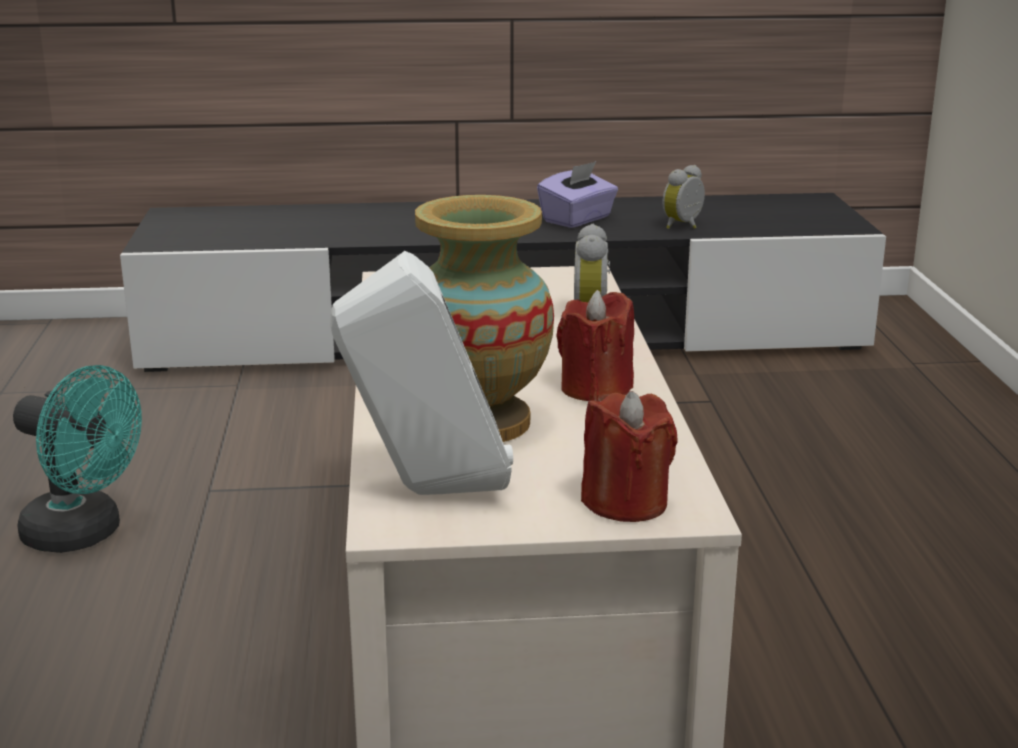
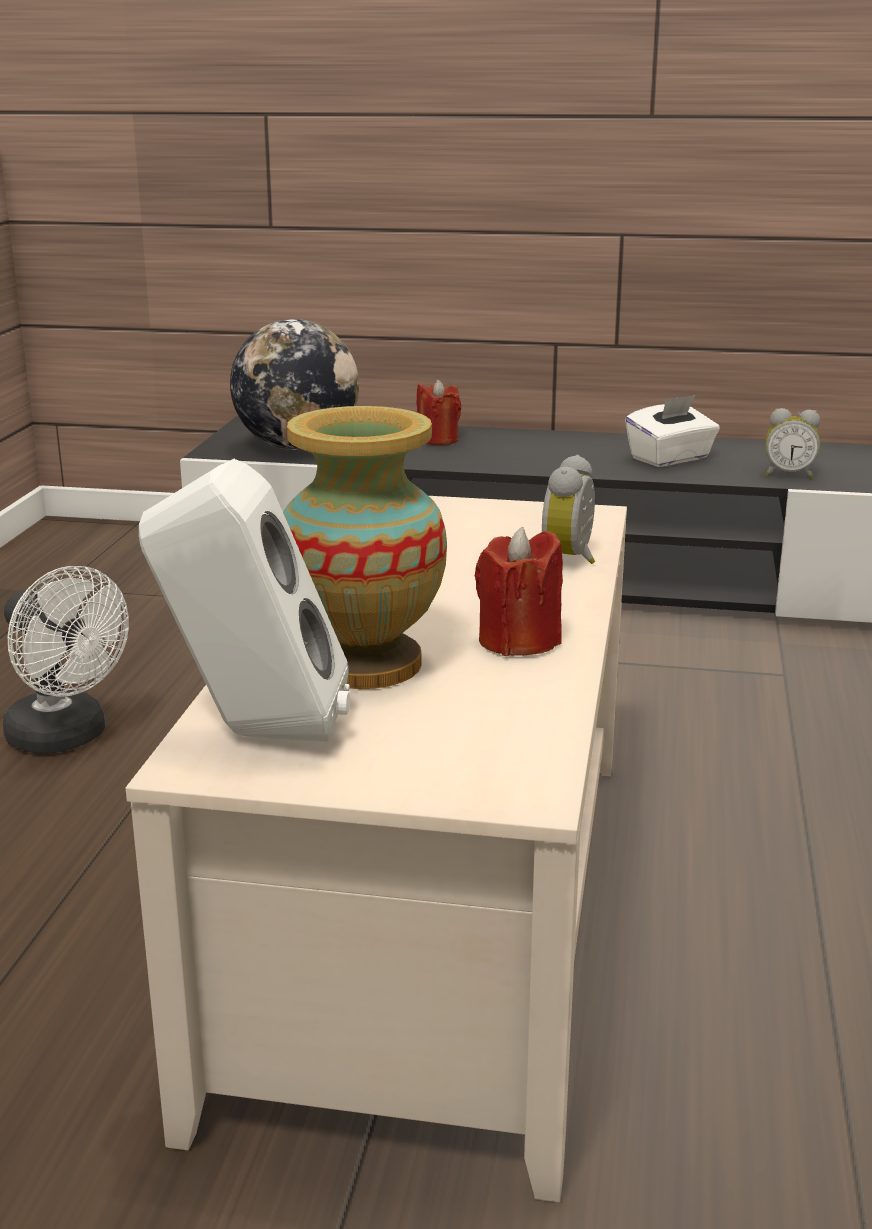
camera: 15 degrees right, 0 degrees up
(84, 534) = (66, 738): turquoise fan -> white fan
(229, 234) = (297, 447): none -> globe
(577, 219) = (670, 459): purple tissue box -> white tissue box
(625, 502) = (464, 774): red candle -> red candle (437, 440)
(684, 226) = (789, 475): alarm clock -> alarm clock turned 135 degrees counterclockwise

